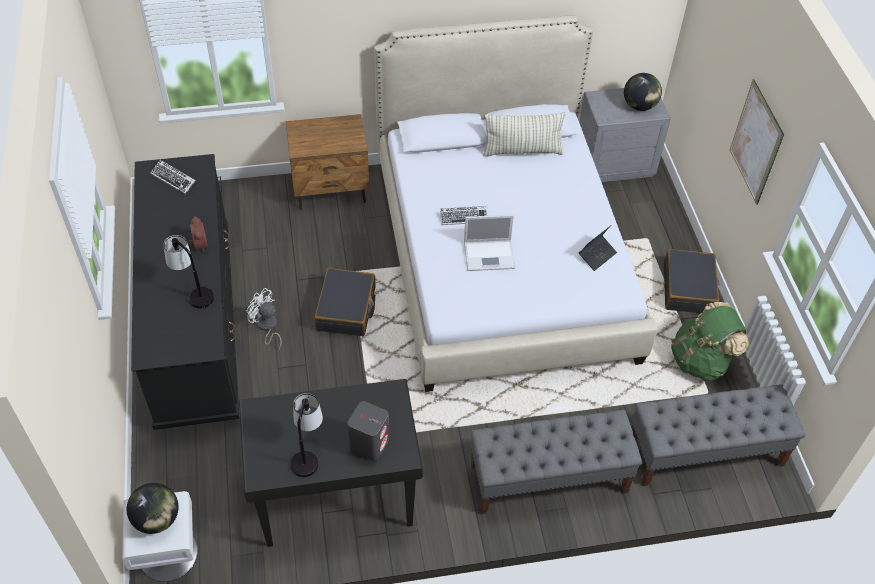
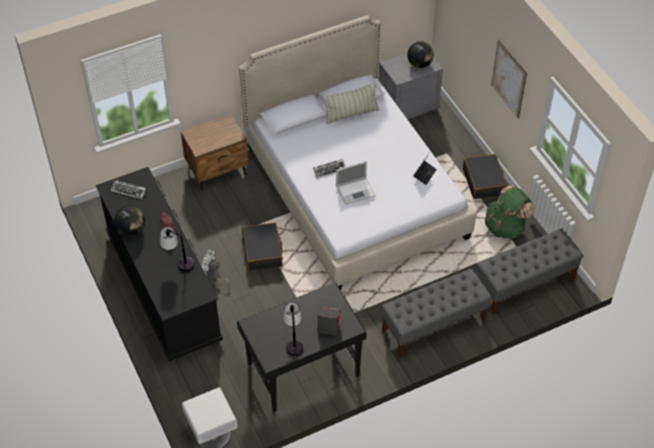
camera: 15 degrees left, 0 degrees up
(157, 519) = (209, 408): globe -> globe (131, 229)

